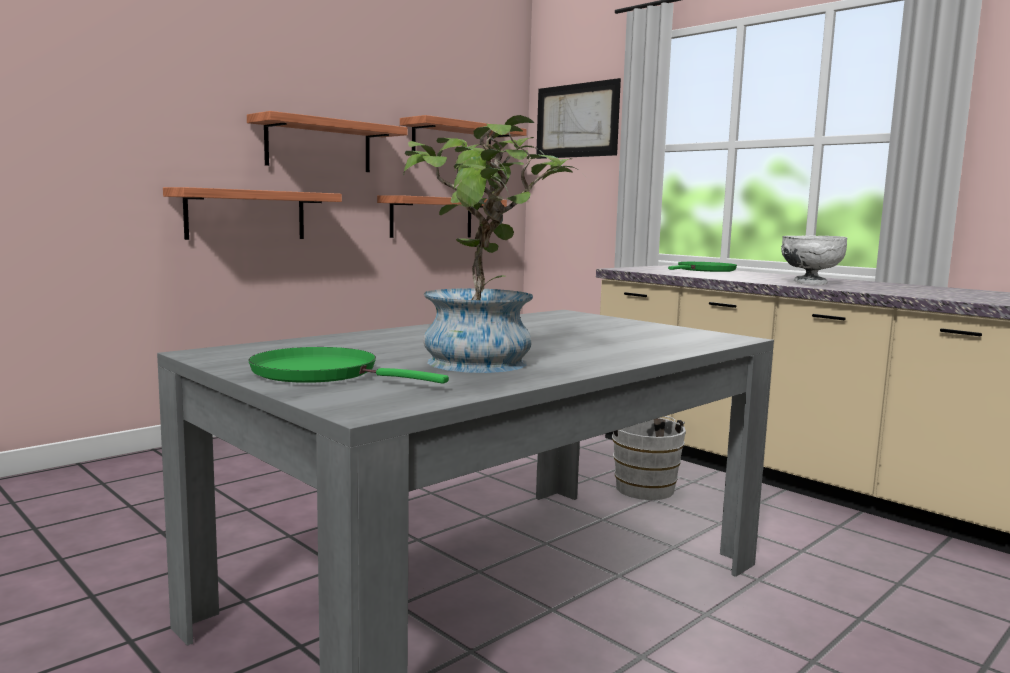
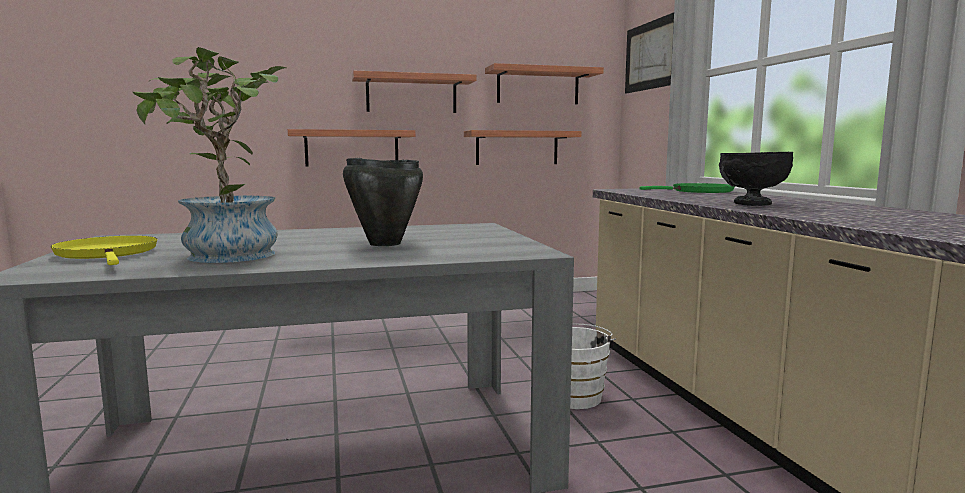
camera: 30 degrees right, 0 degrees up
(322, 373) = (108, 254): green frying pan -> yellow frying pan
(569, 338) = (384, 243): none -> black cooking pot
(810, 283) = (751, 204): white bowl -> black bowl

